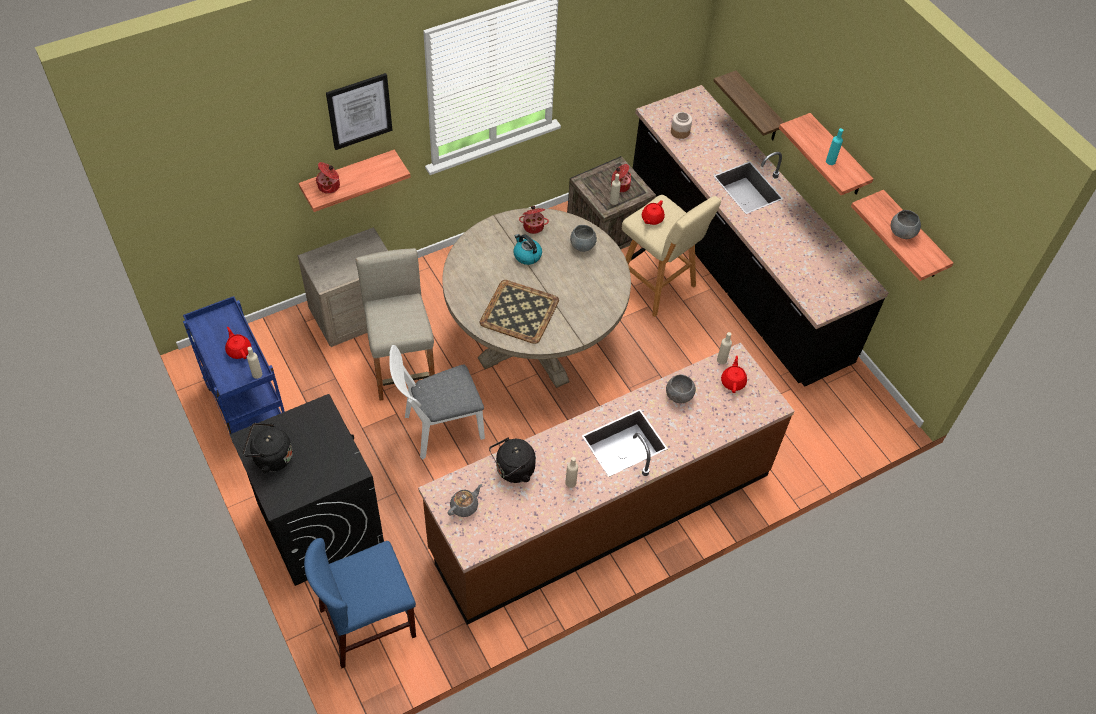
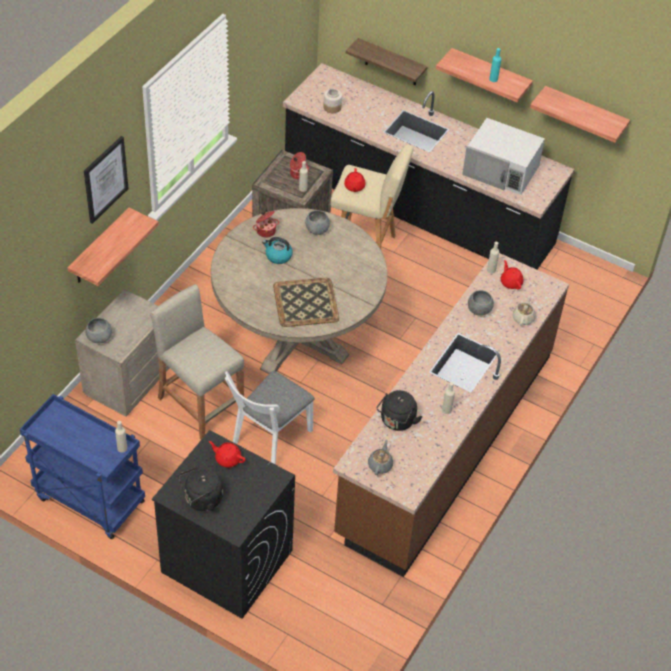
camera: 30 degrees left, 5 degrees down
(239, 350) = (90, 436): red teapot -> red teapot (227, 459)
(329, 186) = (97, 259): cooking pot -> none
(368, 623) = (324, 616): blue chair -> none
(719, 424) = (523, 318): none -> beige teapot
(807, 262) = (501, 170): none -> white microwave
(902, 232) = (580, 112): grey bowl -> grey bowl (99, 337)

